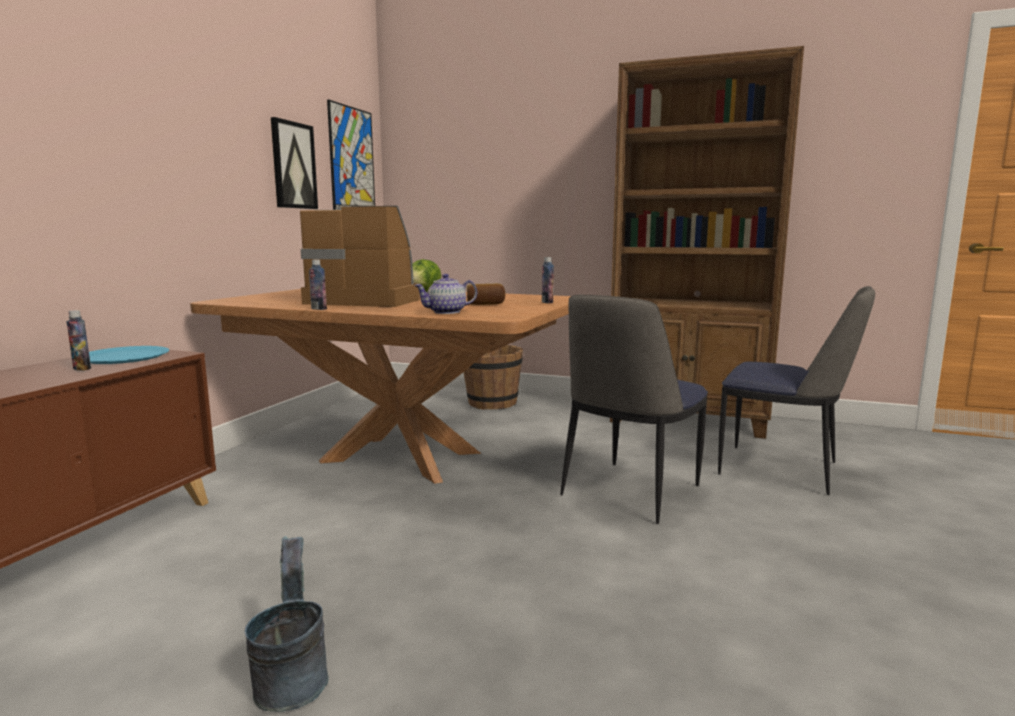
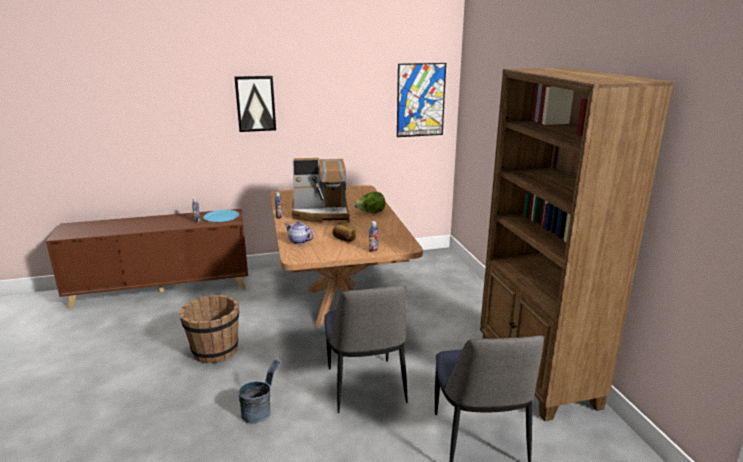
camera: 55 degrees right, 10 degrees up
(292, 677) = (146, 366): grey bucket -> grey bucket (260, 411)
(293, 165) = (361, 111): picture -> picture (255, 103)
(365, 300) = (321, 213): coffee machine -> coffee machine turned 105 degrees clockwise
(491, 403) = (455, 292): brown bucket -> brown bucket (215, 351)
(629, 492) = (365, 387): chair -> chair turned 105 degrees counterclockwise

